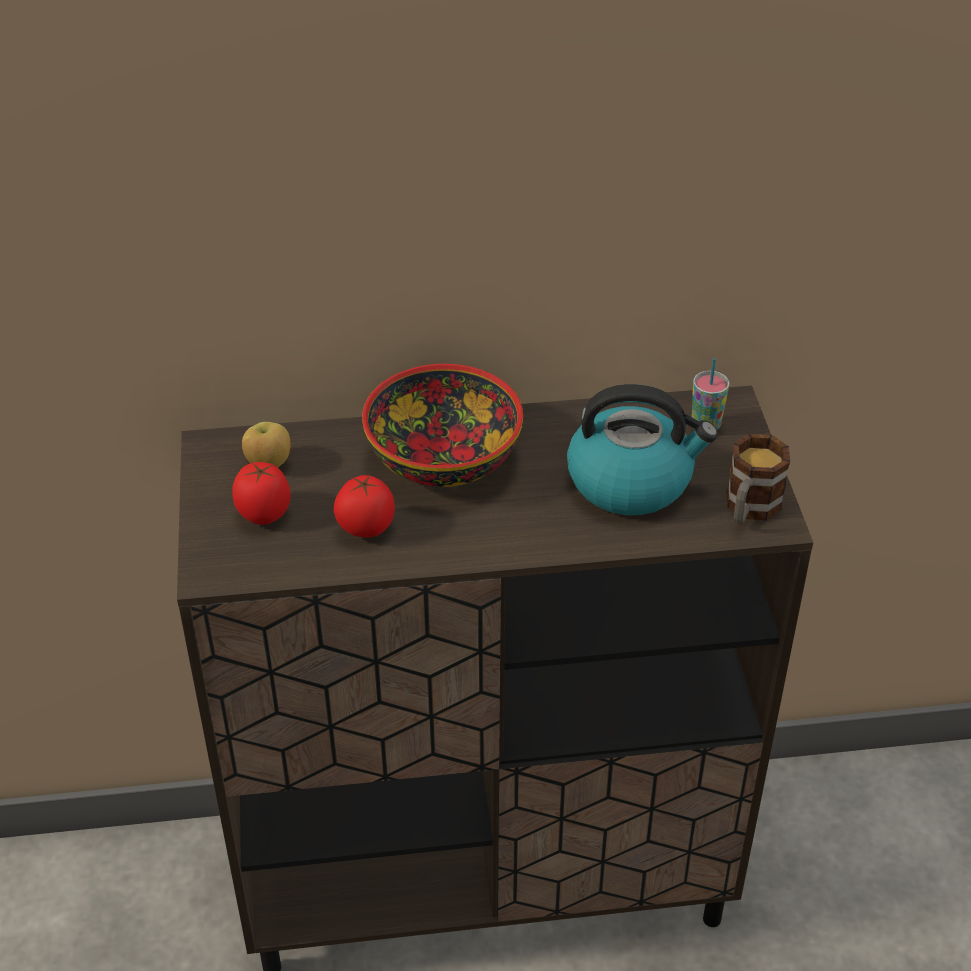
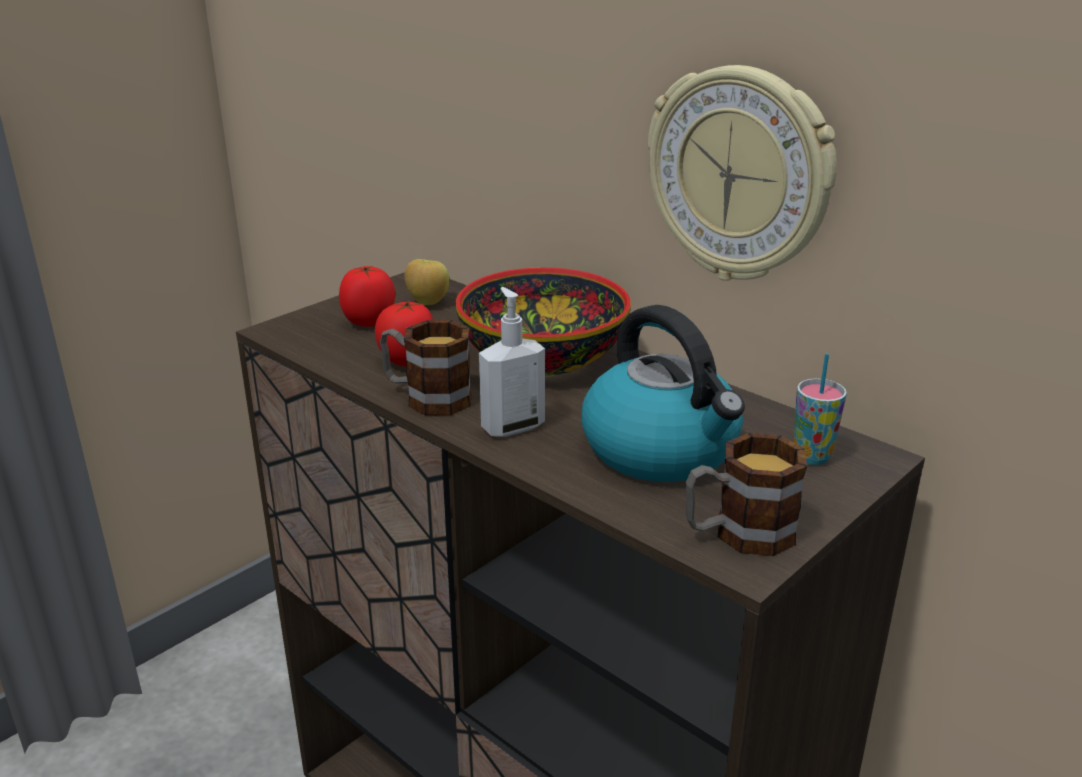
camera: 50 degrees right, 15 degrees down
(435, 547) = (427, 397): none -> mug
(527, 529) = (512, 427): none -> soap dispenser
(566, 246) = (739, 175): none -> wall clock

